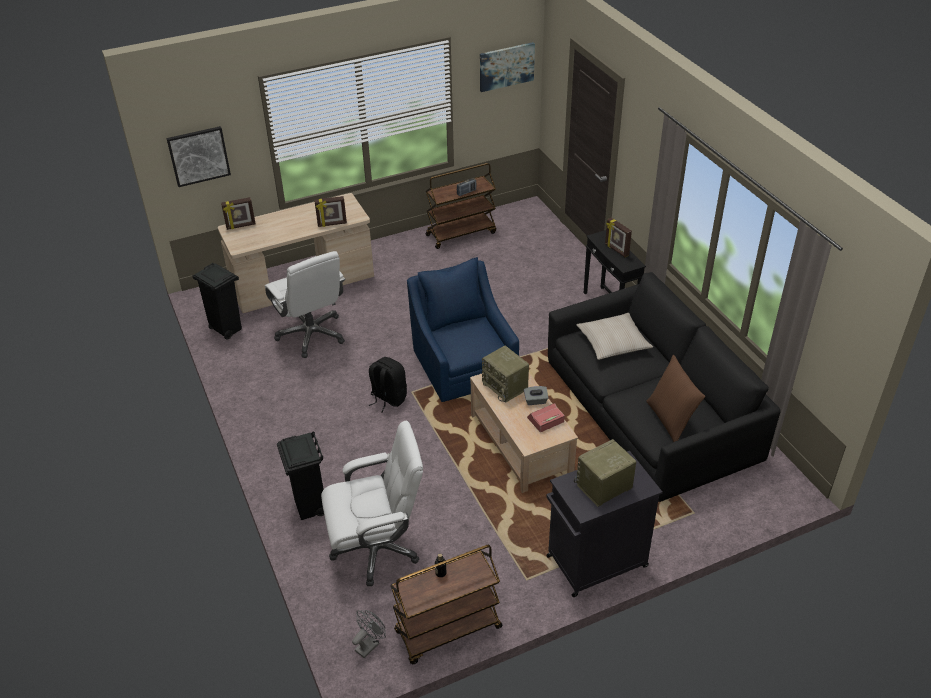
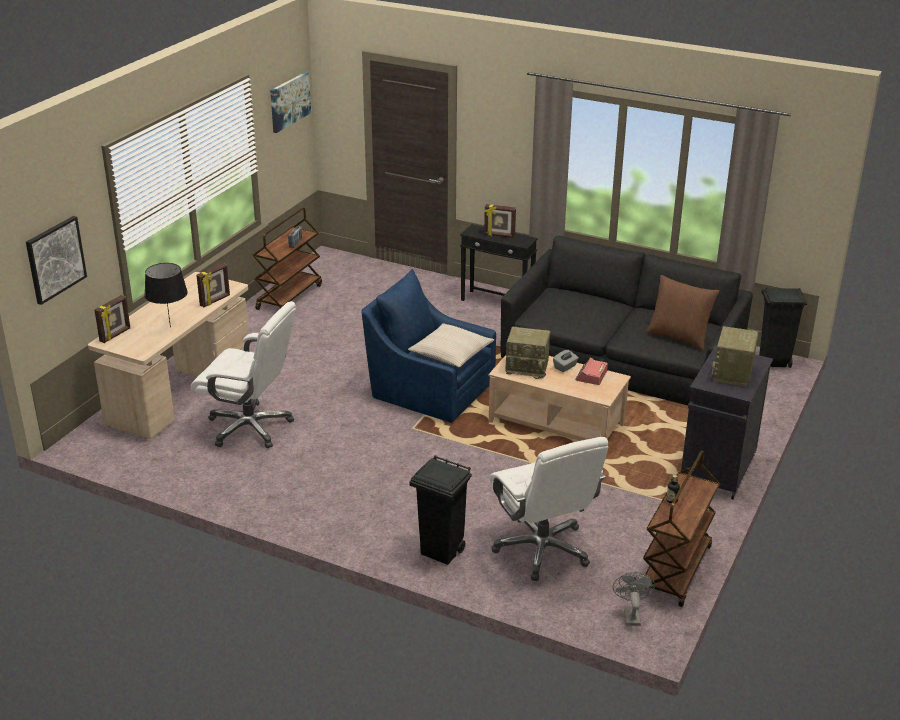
camera: 40 degrees left, 10 degrees down
(226, 329) = (149, 461): black trash can -> black trash can (773, 362)
(279, 234) = (170, 327): none -> black table lamp
(377, 548) = (542, 549): white office chair -> white office chair turned 120 degrees clockwise
(388, 398) = (397, 442): black backpack -> none
(613, 342) = (567, 306): beige pillow -> beige pillow (451, 353)

